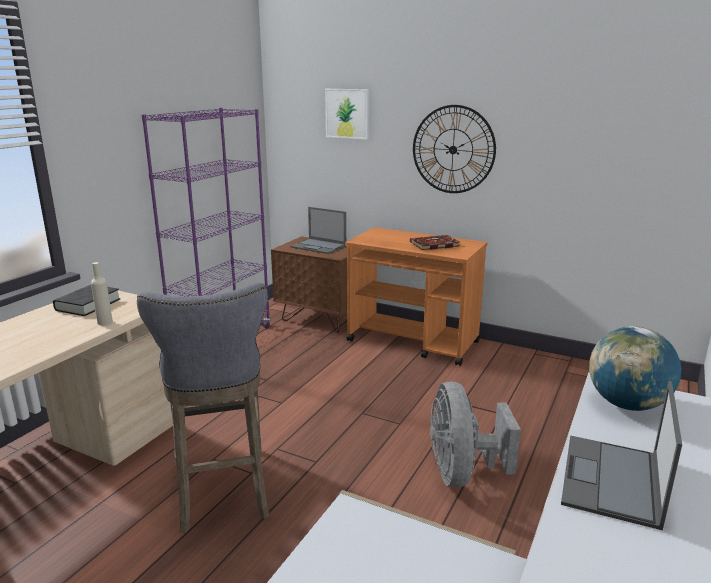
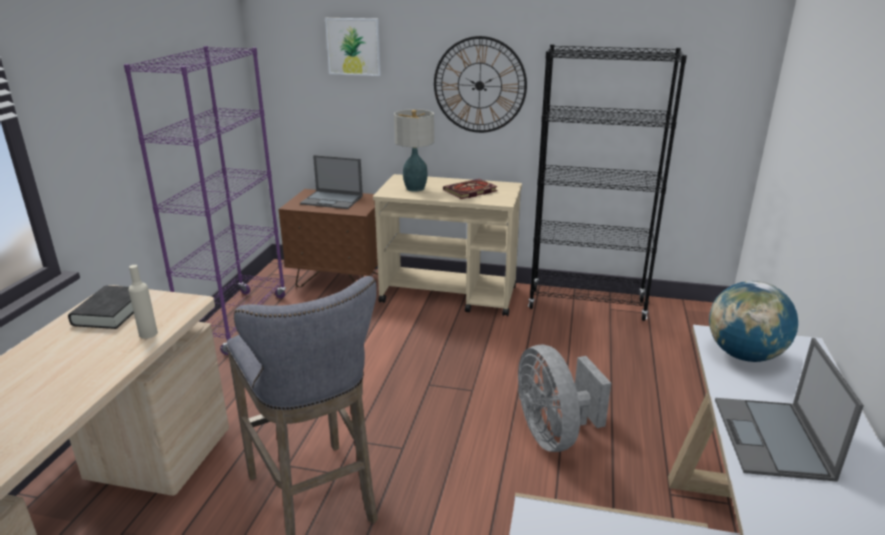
camera: 15 degrees left, 5 degrees up
(386, 239) = (415, 188): none -> table lamp
(414, 342) = (450, 295): orange cart -> beige cart
(543, 365) = (587, 304): none -> black bookcase

